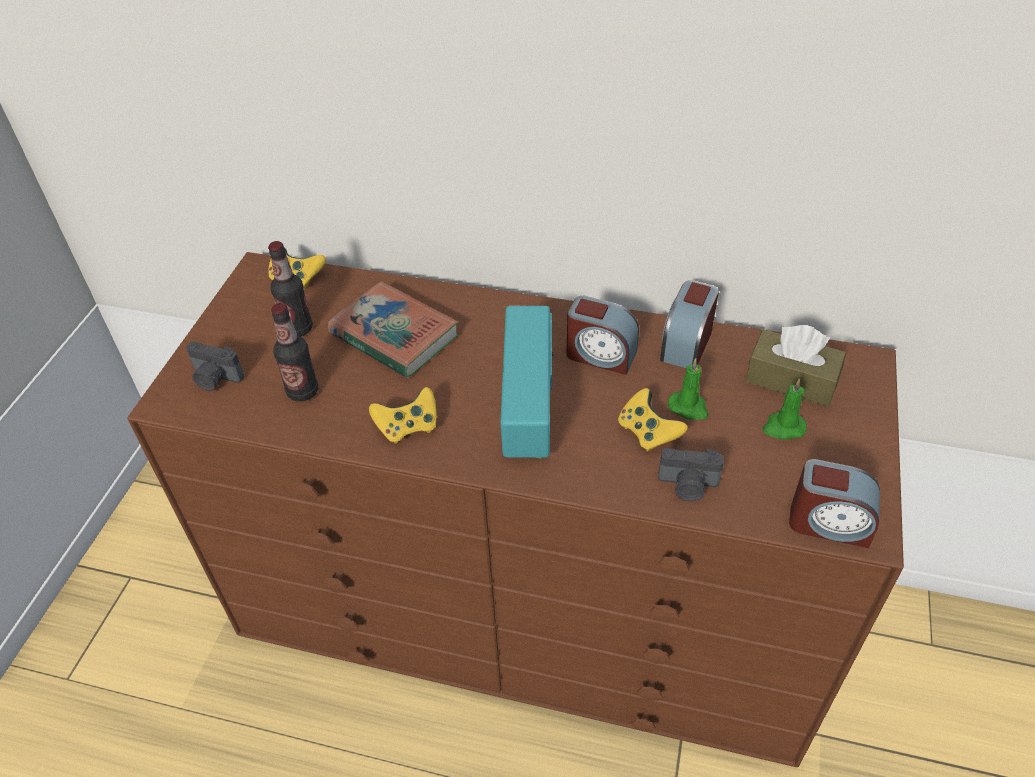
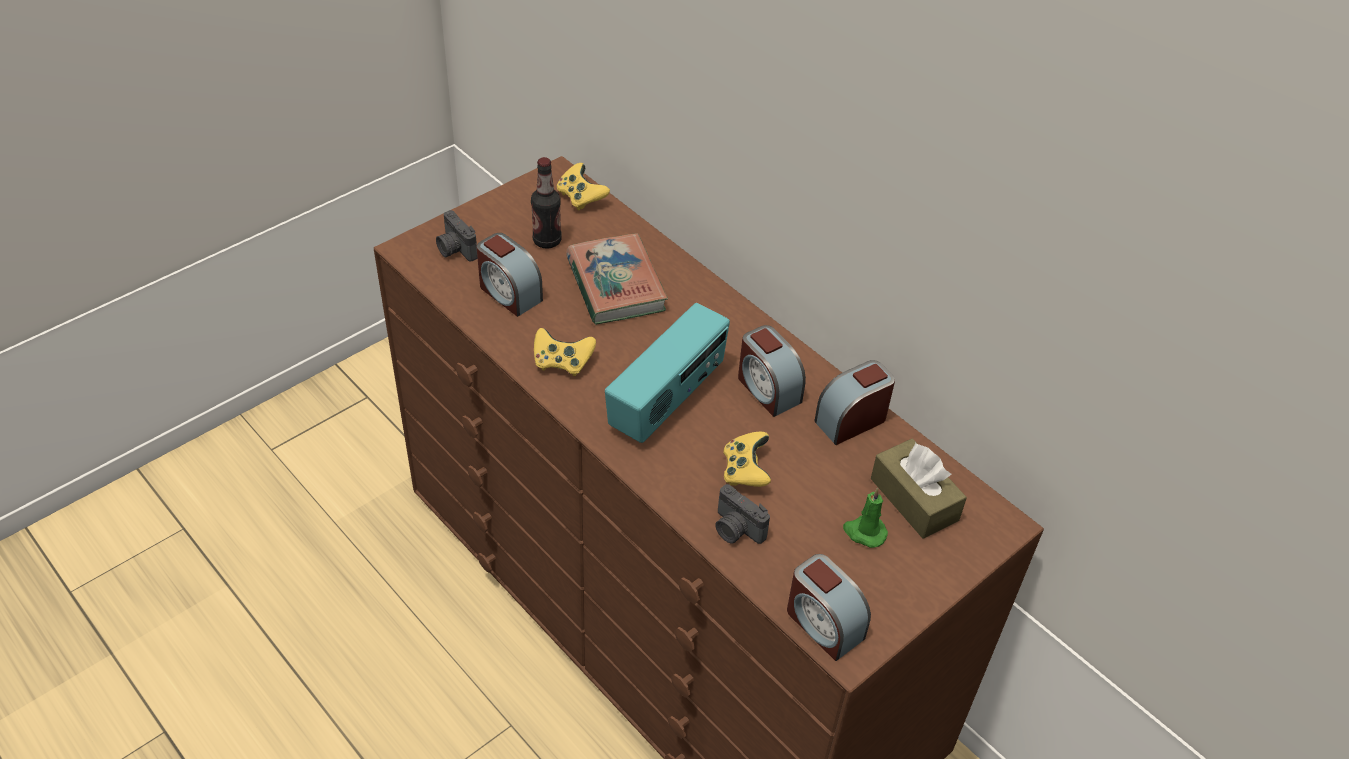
camera: 30 degrees right, 0 degrees up
(302, 391) = (509, 293): bottle -> alarm clock
(689, 408) = (799, 472): green candle -> none

